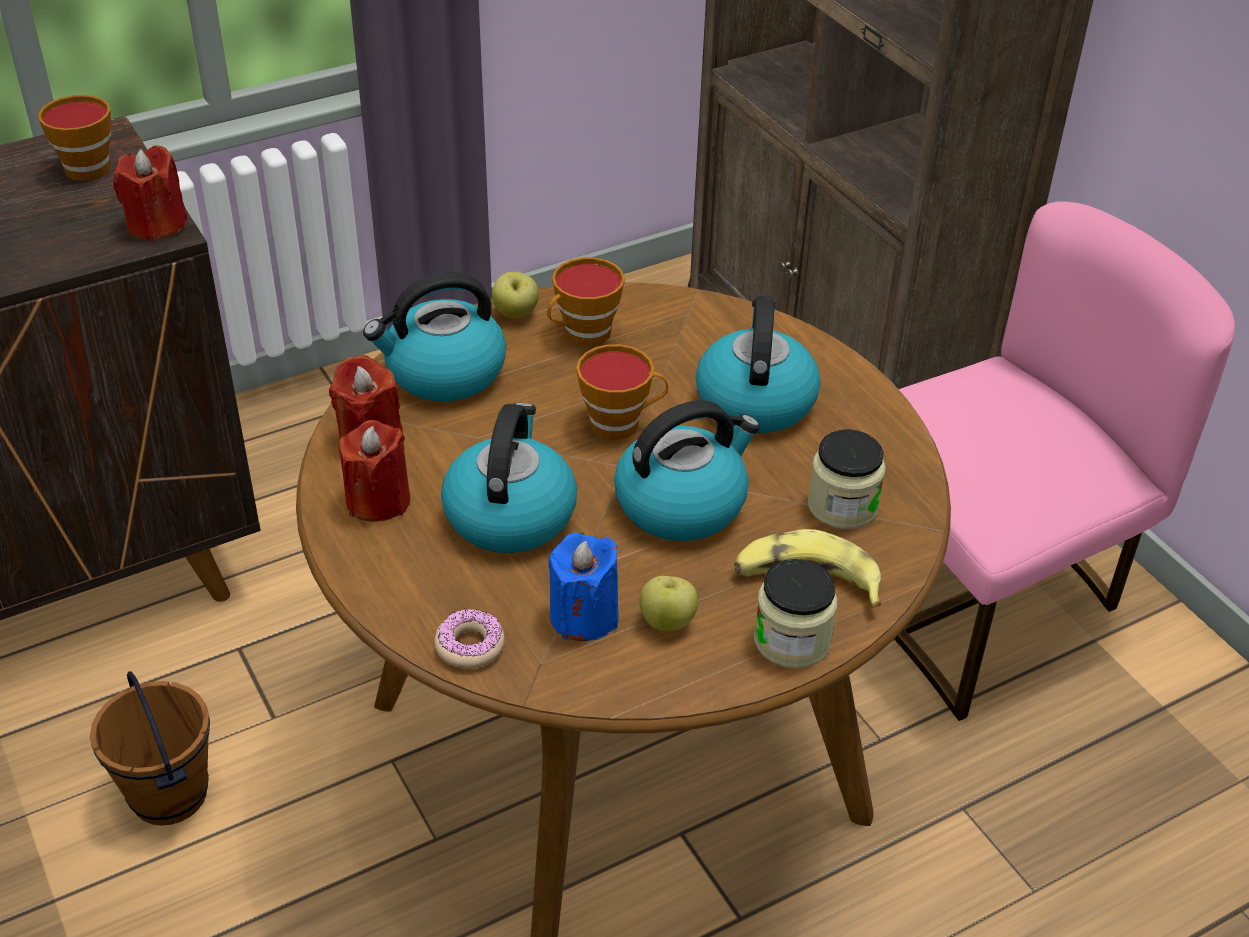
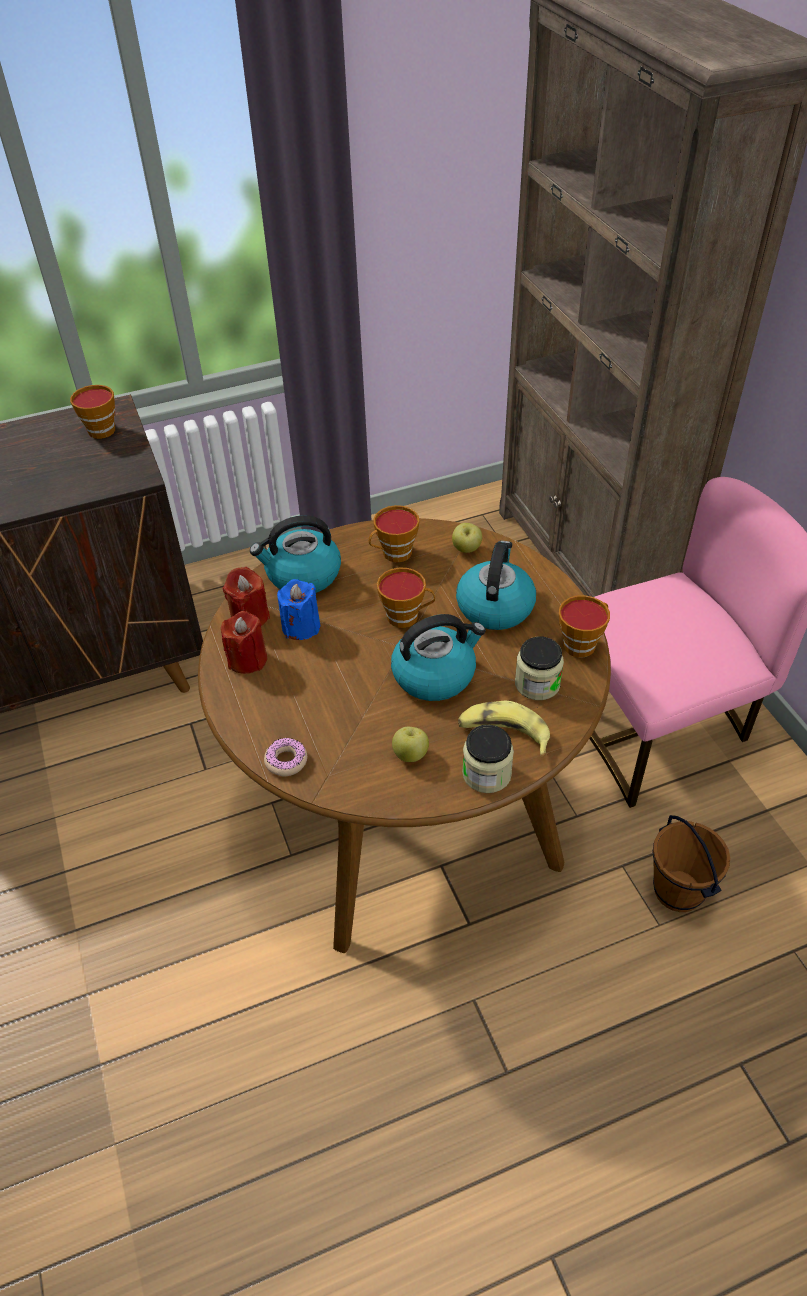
camera: 10 degrees right, 5 degrees up
(156, 225) = (136, 471): red candle -> none
(171, 795) = (139, 812): brown bucket -> brown bucket (679, 890)
(510, 514) = (326, 674): kettle -> none
(516, 314) = (354, 537): apple -> apple (466, 549)
(584, 616) = (359, 747): blue candle -> blue candle (301, 627)
(898, 444) = (582, 643): none -> cup

